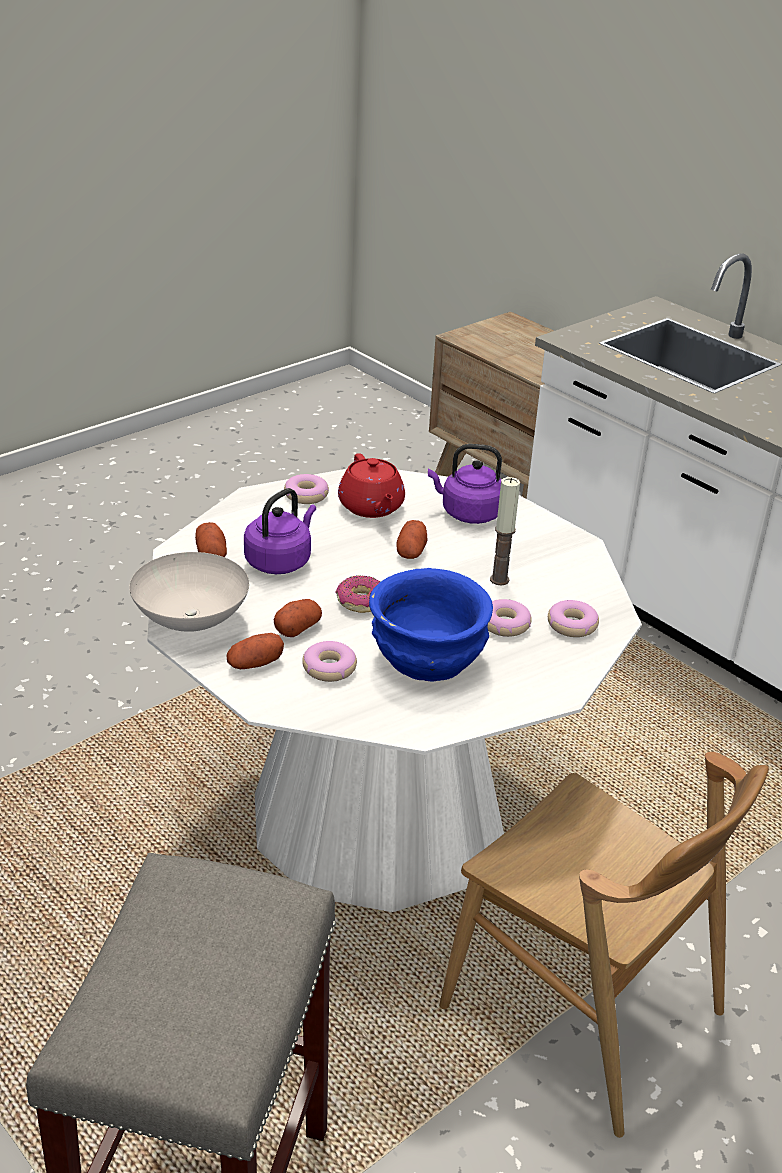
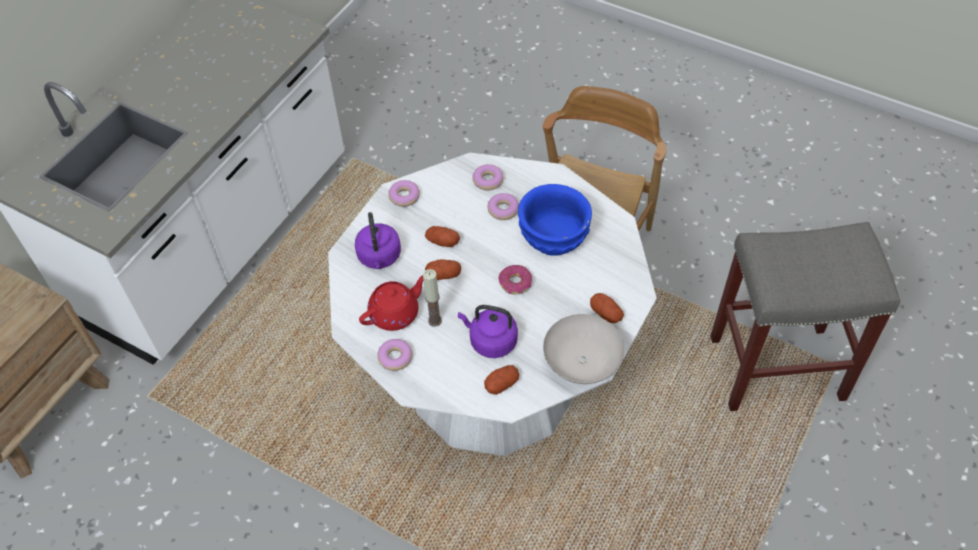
camera: 105 degrees left, 20 degrees up
(297, 628) = (560, 305): potato -> potato (442, 241)
(329, 668) = (590, 277): donut -> donut (404, 196)
(499, 579) = (455, 223): candle -> candle (435, 320)

